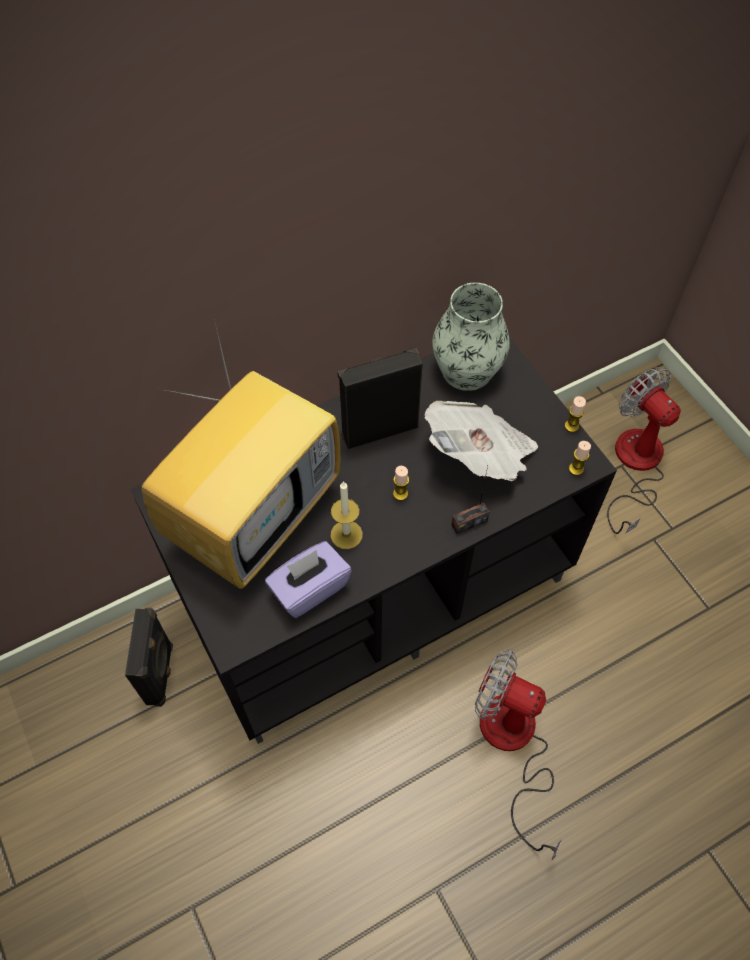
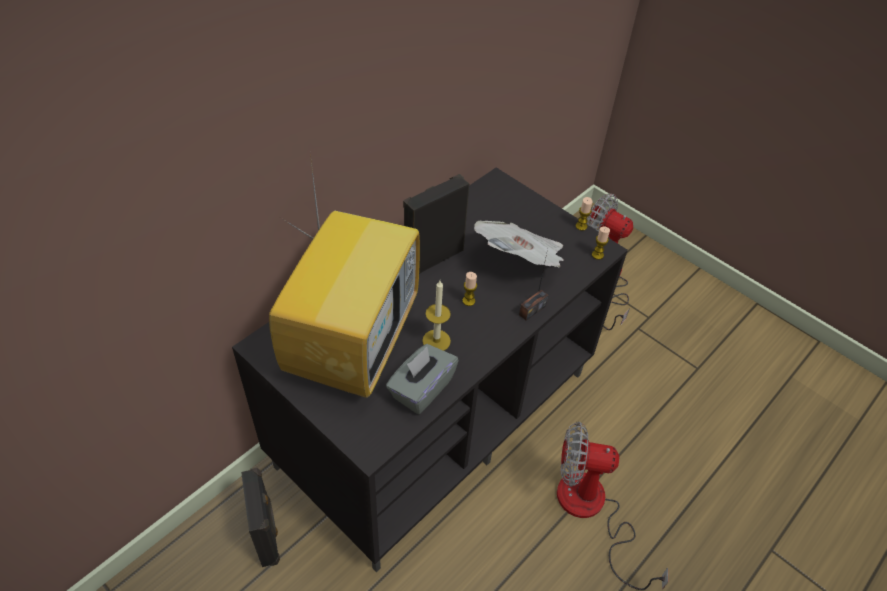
camera: 20 degrees left, 10 degrees down
(309, 588) = (421, 389): purple tissue box -> grey tissue box
(467, 370) = (485, 203): vase -> none

